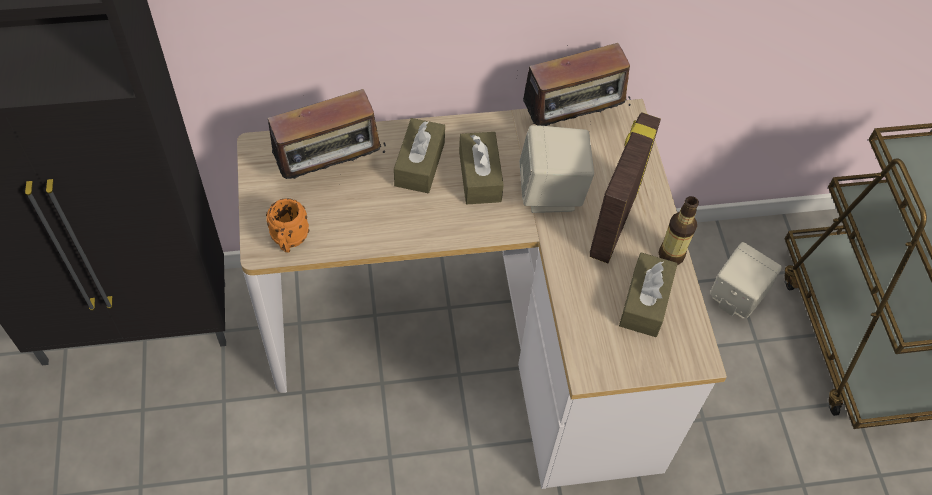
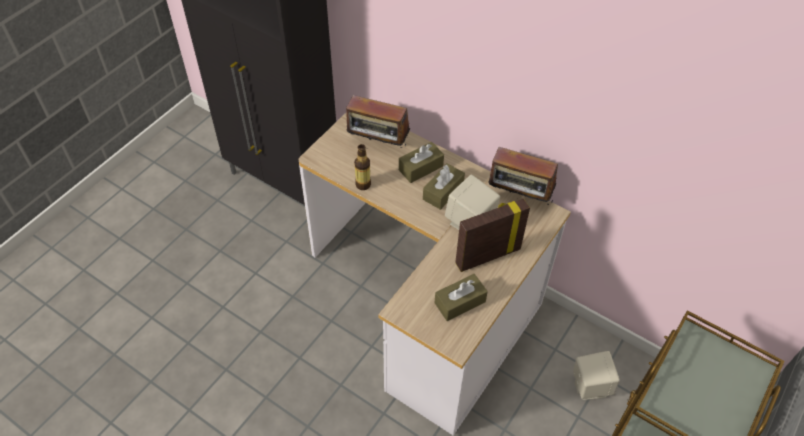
camera: 45 degrees right, 5 degrees down
(289, 241) = (328, 162): orange mug -> none
(671, 255) = (498, 292): bottle -> bottle (363, 184)

